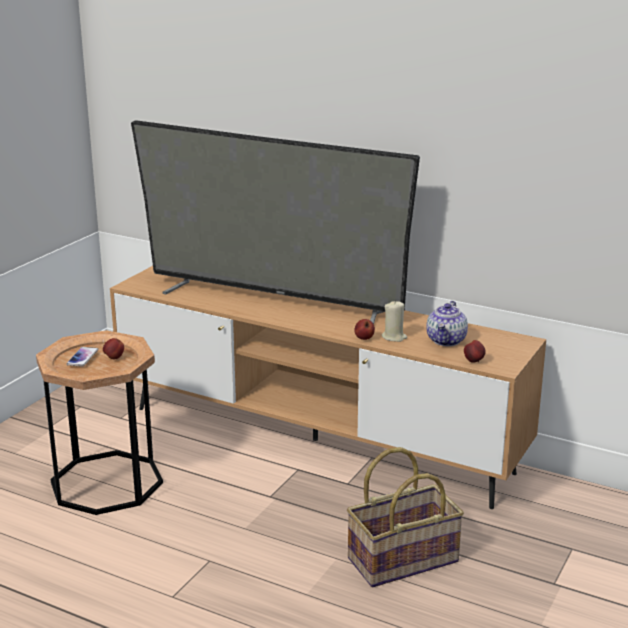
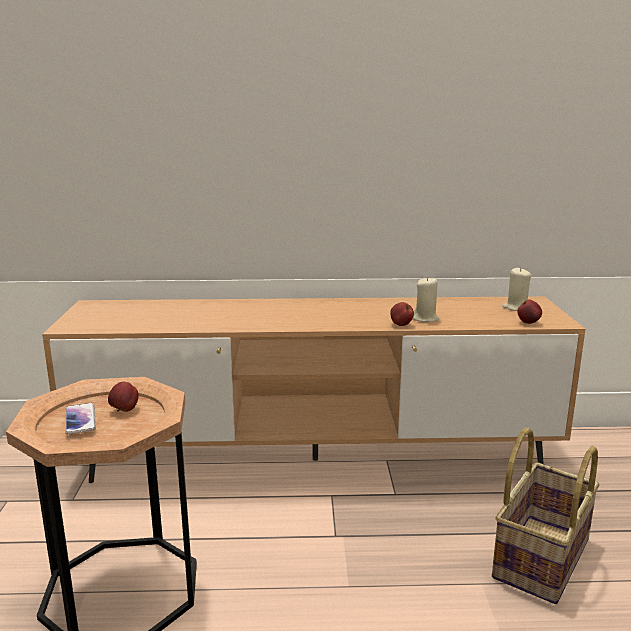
camera: 30 degrees left, 5 degrees down
(273, 301) = (258, 312): television -> none
(446, 341) = (474, 312): teapot -> none
(492, 345) = (516, 308): none -> beige candle

